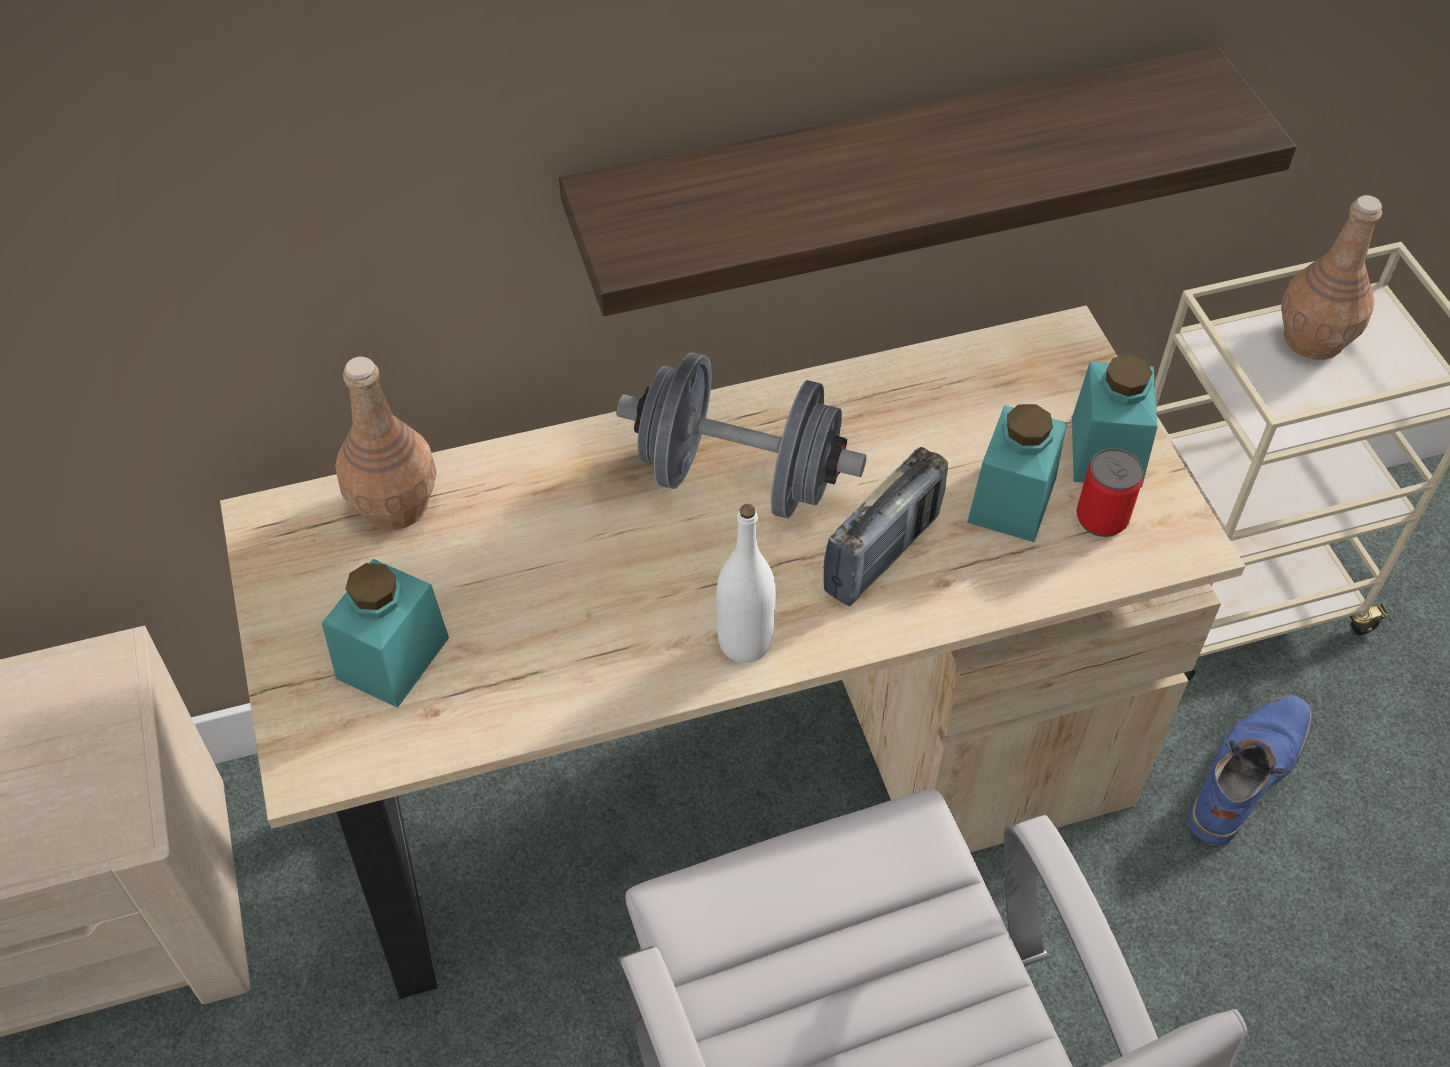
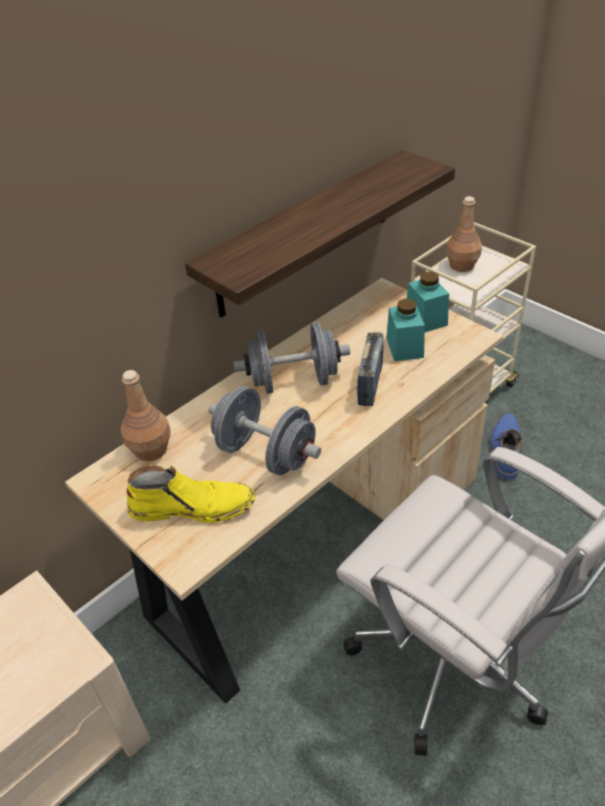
camera: 25 degrees left, 10 degrees down
(393, 658) = (193, 506): turquoise jar -> yellow boot
(585, 612) = (266, 453): none -> grey dumbbell
(745, 642) = (340, 436): white bottle -> none
(1101, 518) = (441, 340): can -> none

